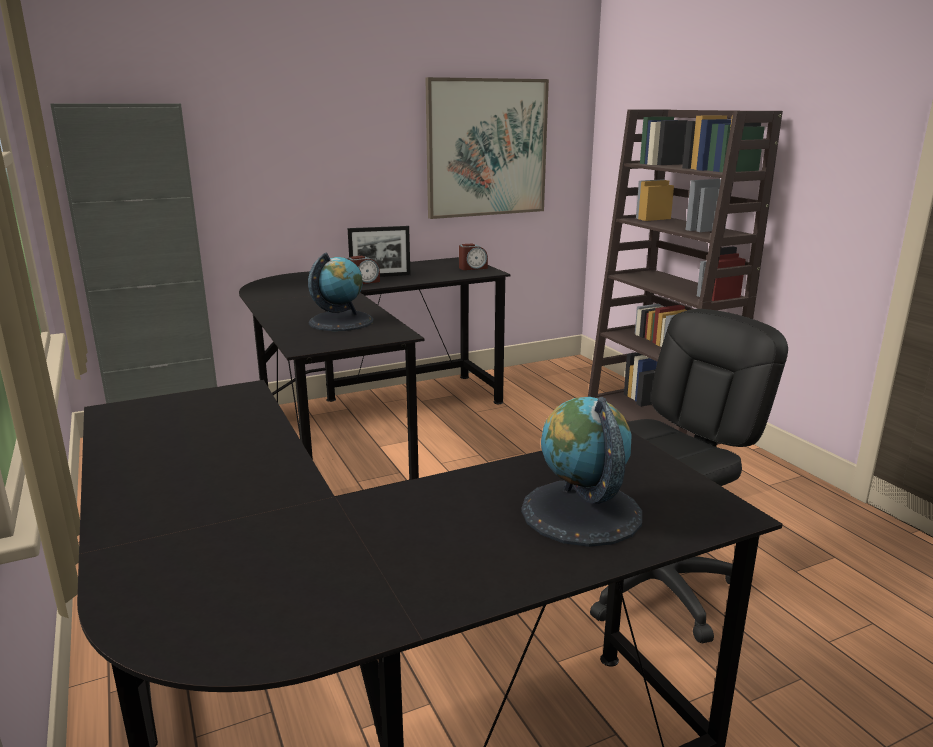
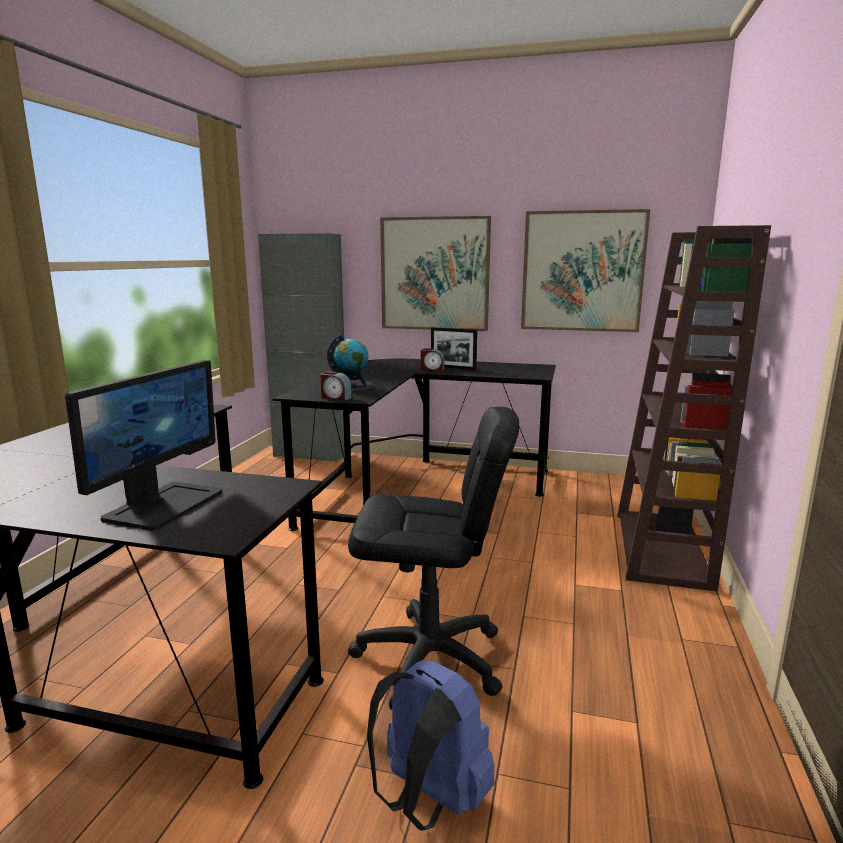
camera: 40 degrees right, 5 degrees down
(320, 157) = (435, 274): none -> picture
(473, 268) = (534, 372): alarm clock -> alarm clock (335, 397)
(580, 512) = (163, 505): globe -> monitor
(827, 689) = (428, 800): none -> blue backpack

